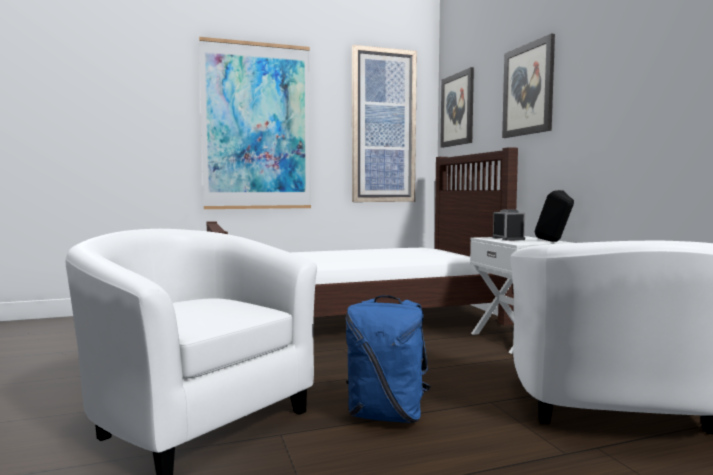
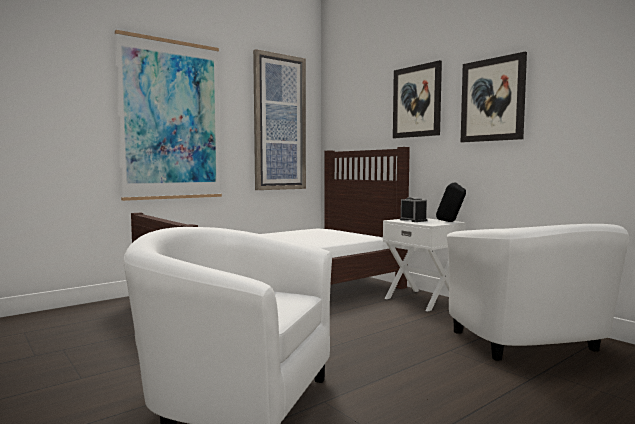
camera: 20 degrees left, 0 degrees up
(387, 415) = (389, 372): blue backpack -> none
(457, 109) = (343, 111): picture -> picture (492, 100)

